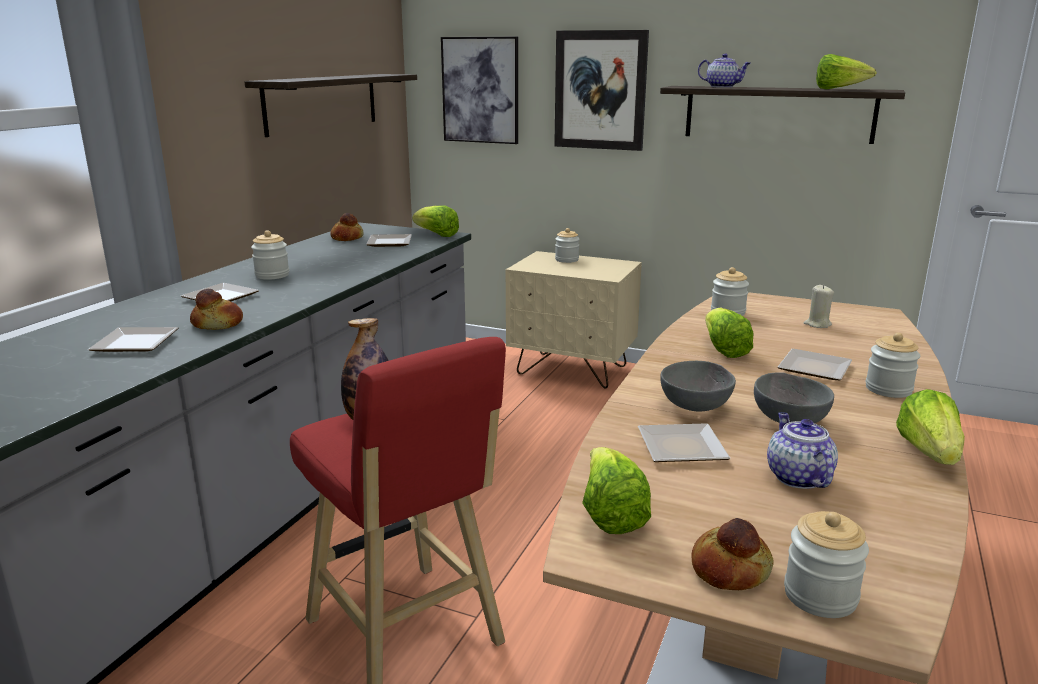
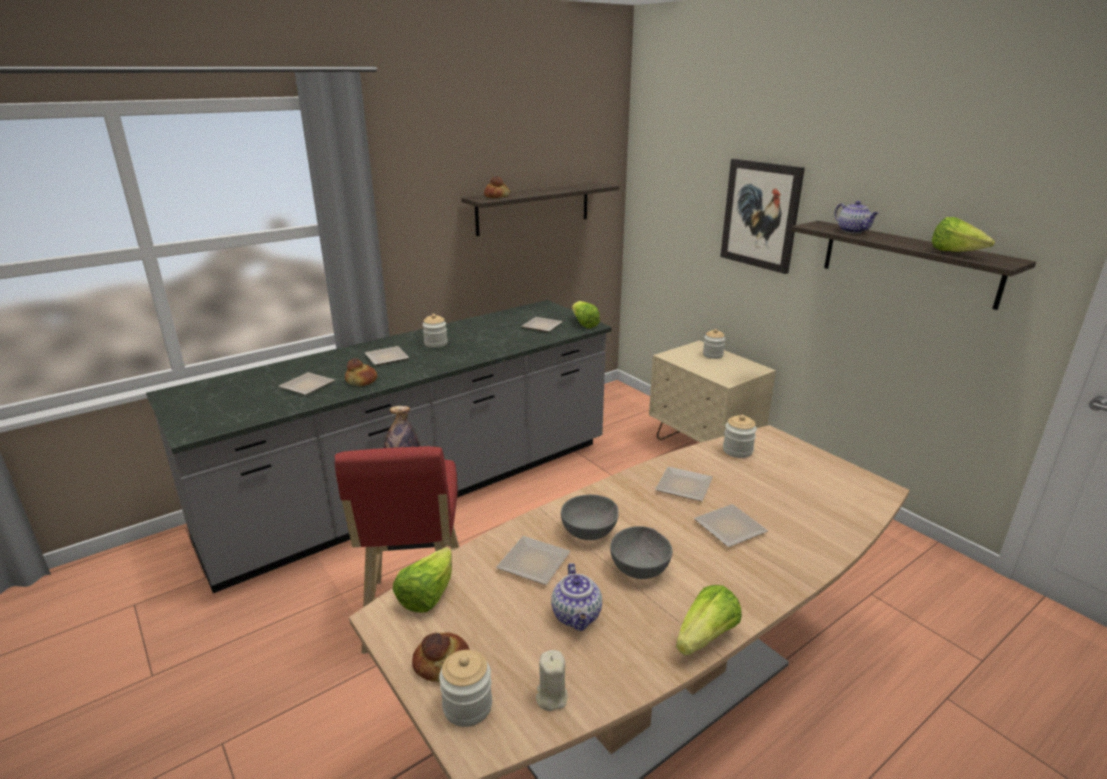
camera: 30 degrees right, 5 degrees up
(347, 238) = (521, 315): bread -> bread (496, 196)
(480, 90) = (674, 200): picture -> none
(723, 349) = (681, 487): lettuce -> plate
(797, 477) = (577, 616): teapot -> teapot turned 150 degrees clockwise
(817, 324) = (799, 485): beige candle -> beige candle (551, 697)
(888, 389) = (763, 569): jar -> none

